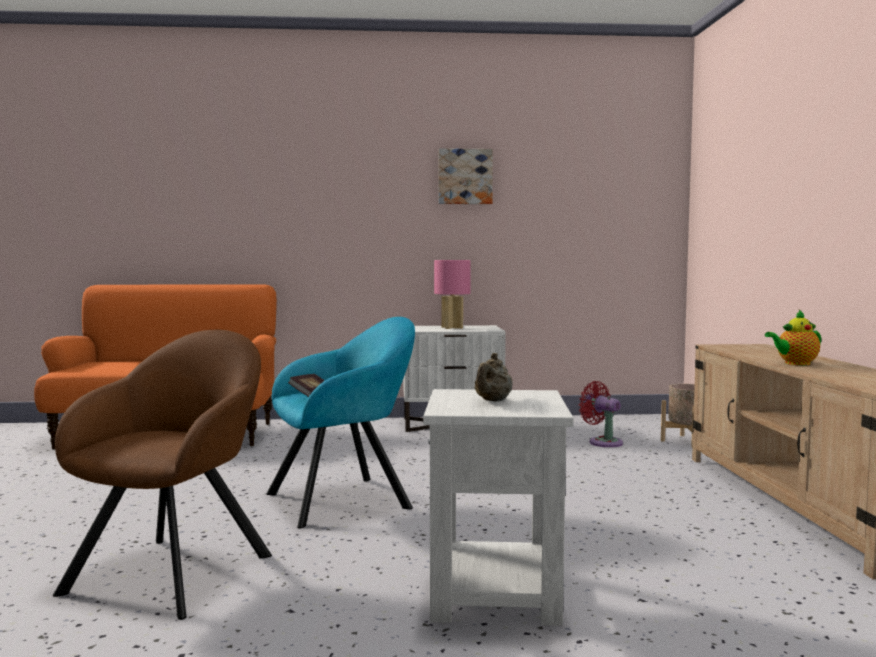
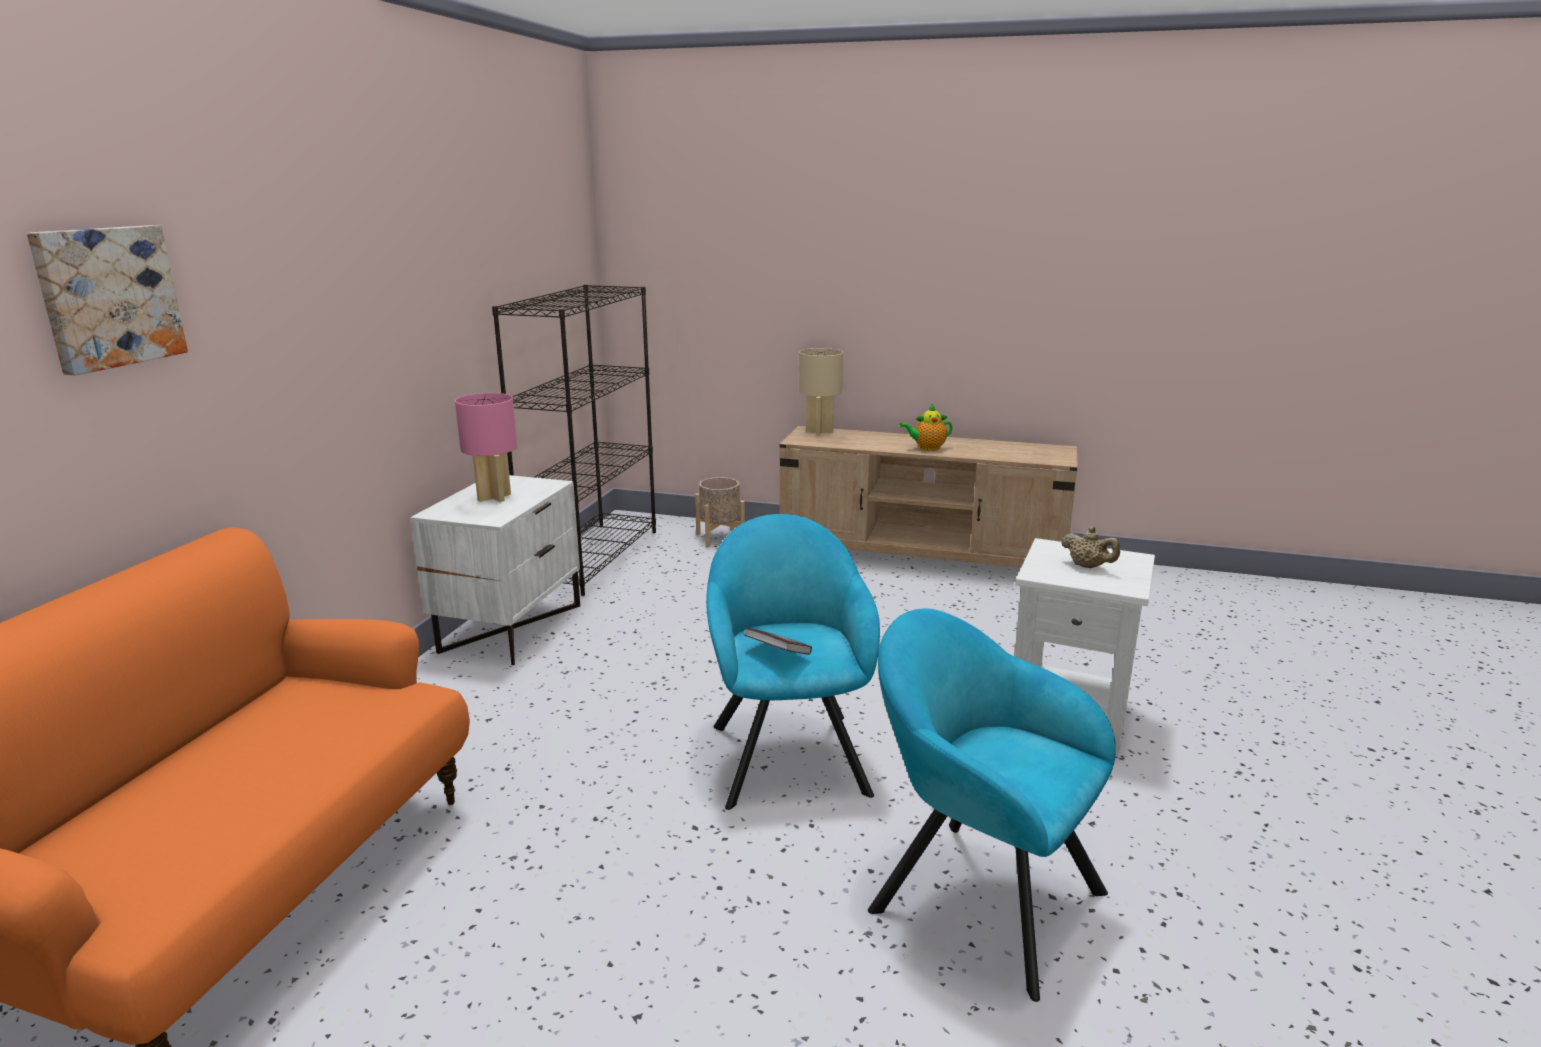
camera: 70 degrees left, 15 degrees up
(177, 569) = (976, 895): brown armchair -> turquoise armchair
(465, 177) = (436, 259): picture -> picture (107, 297)
(584, 421) = (592, 557): none -> black bookcase
(602, 442) = (685, 571): red fan -> none
(761, 346) = (819, 431): none -> beige table lamp
(795, 363) = (927, 448): teapot -> teapot turned 75 degrees clockwise

